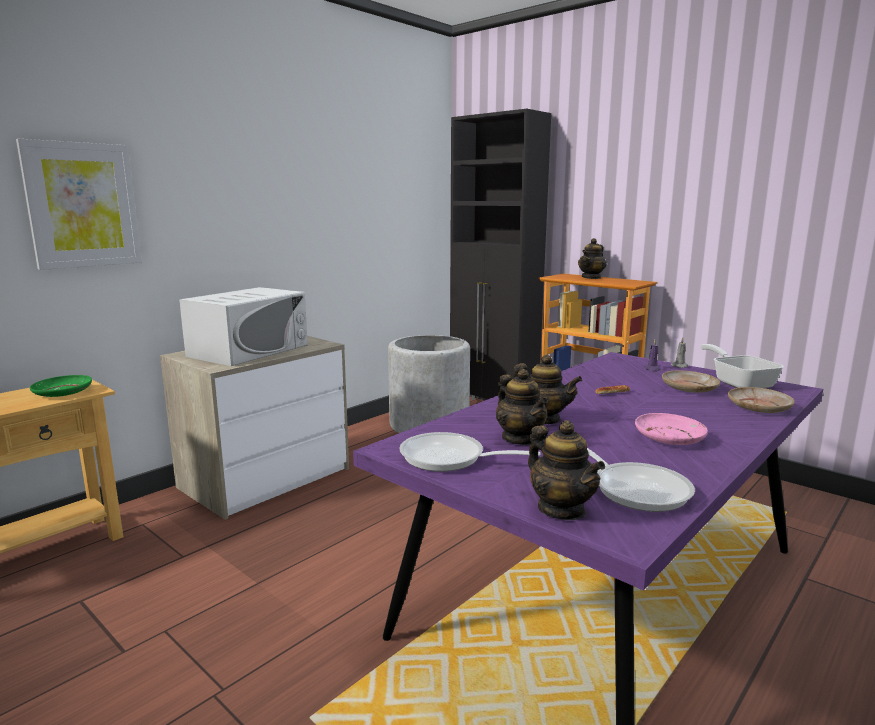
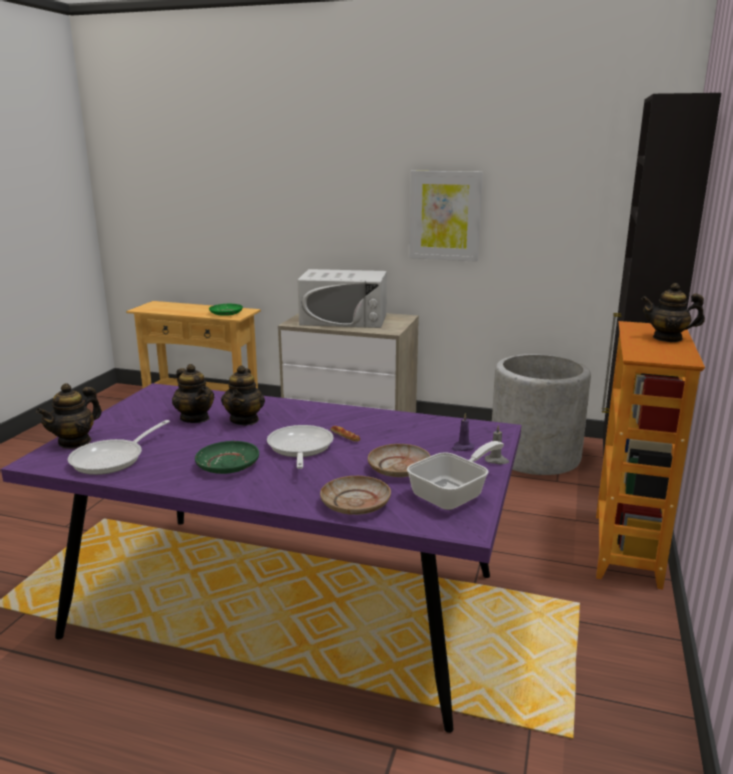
camera: 65 degrees right, 5 degrees up
(82, 205) = (271, 195): picture -> picture (445, 216)
(449, 459) = (147, 405): frying pan -> frying pan (299, 449)
(520, 439) = (195, 418): teapot -> teapot turned 75 degrees counterclockwise
(669, 437) = (228, 465): pink plate -> green plate

